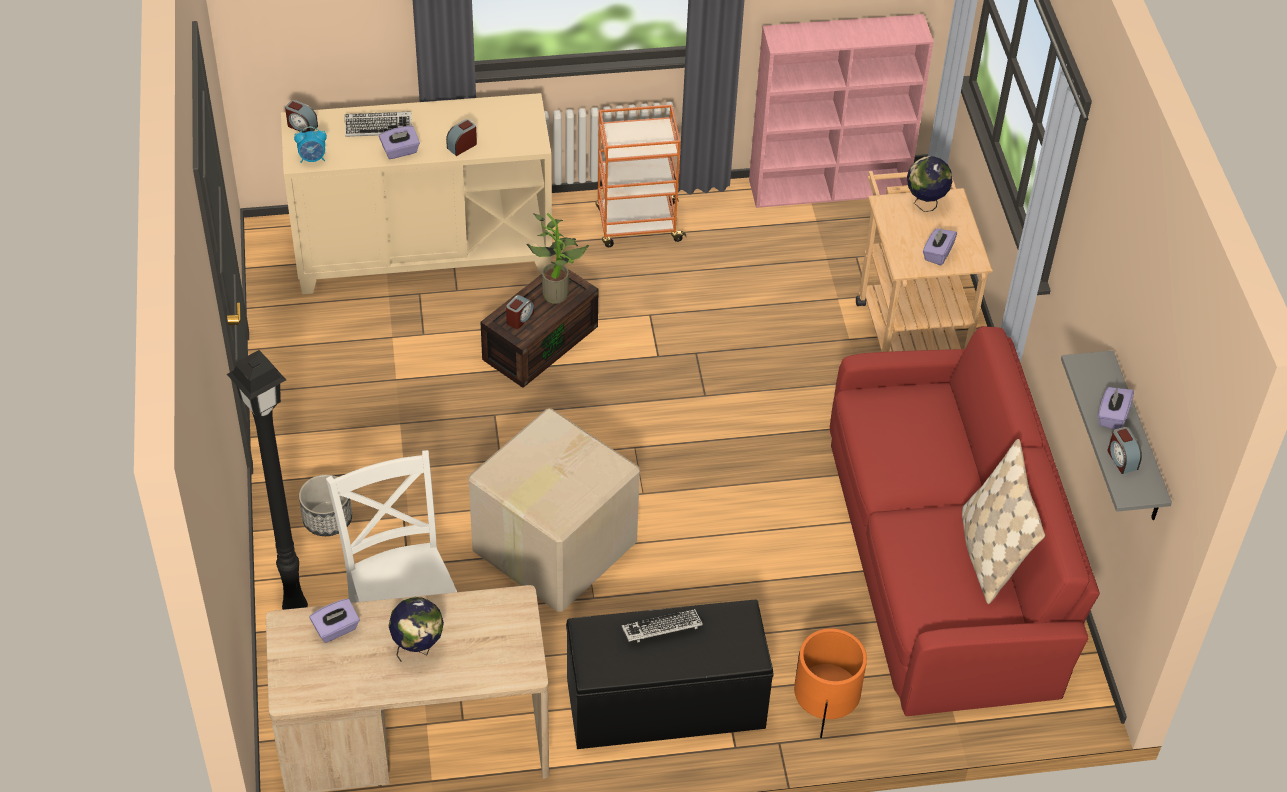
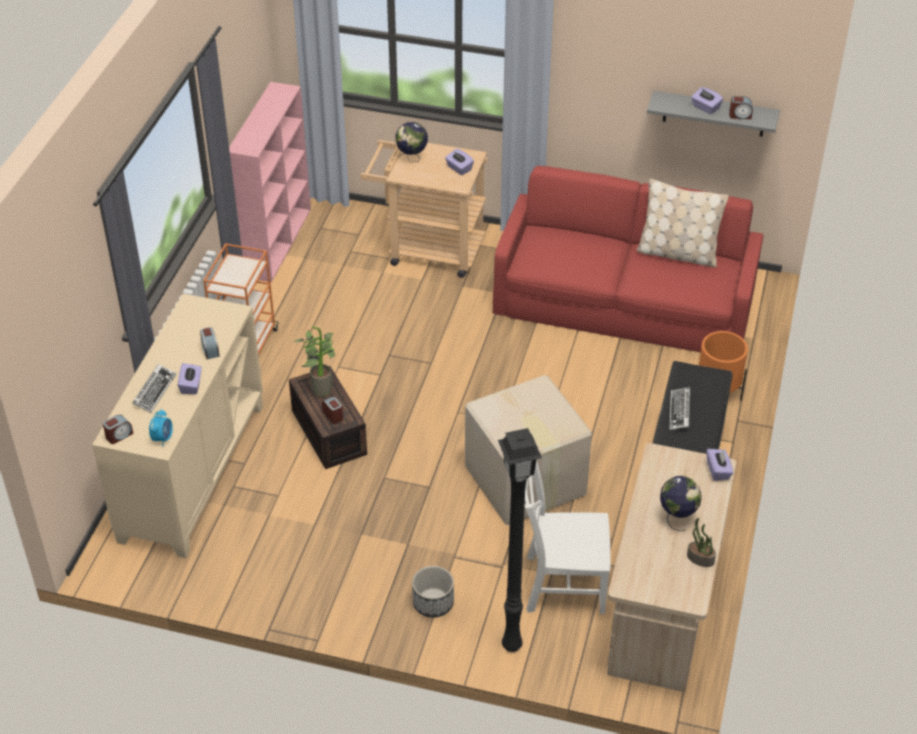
camera: 65 degrees left, 5 degrees down
(336, 629) = (642, 558): purple tissue box -> purple tissue box (718, 471)
(358, 687) = (700, 559): none -> potted plant

